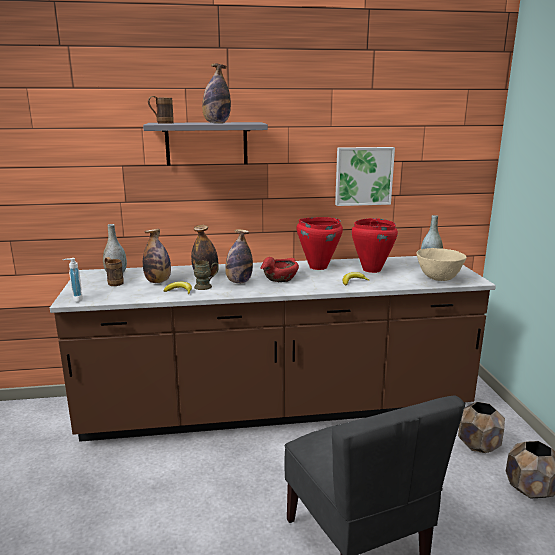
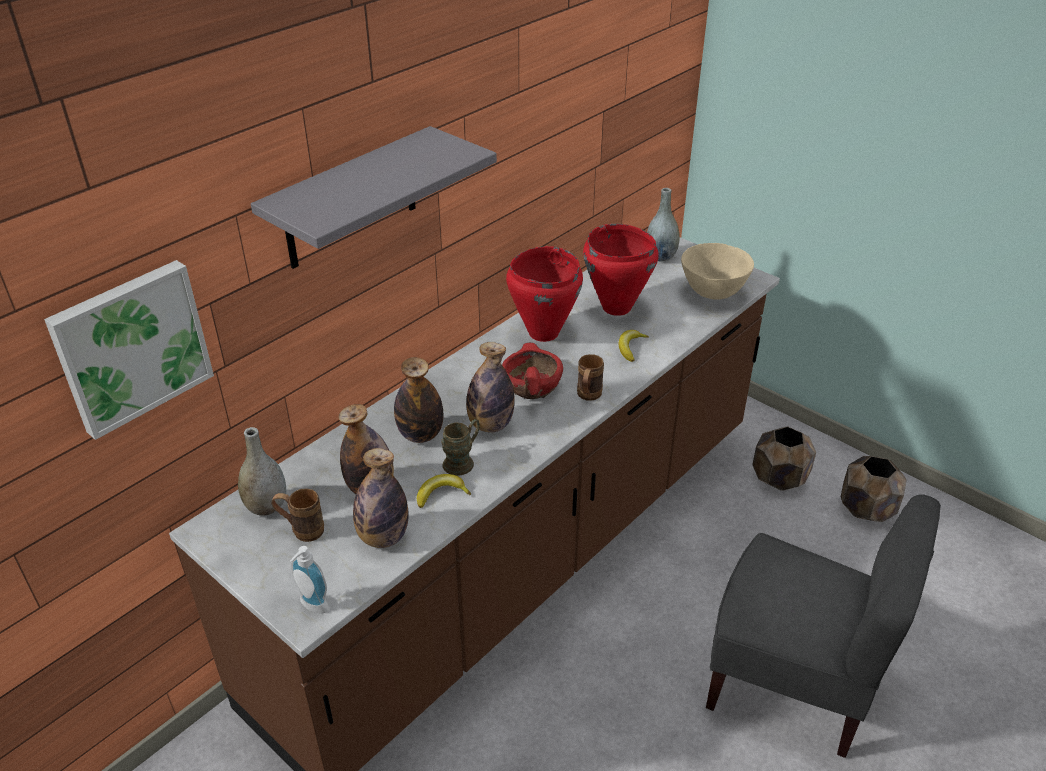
camera: 40 degrees left, 20 degrees up
(161, 123) = (311, 208): brown mug -> brown mug (587, 397)
(216, 123) = (407, 174): bottle -> bottle (383, 537)
(363, 176) = (562, 156): picture -> picture (131, 346)

